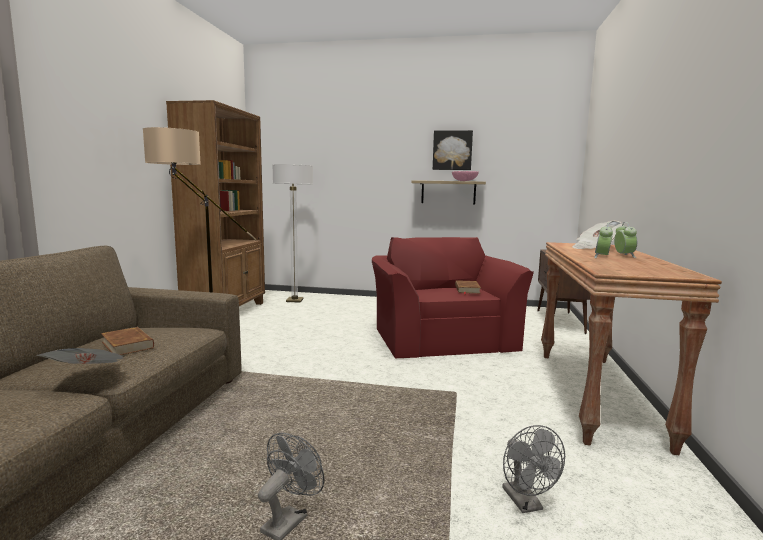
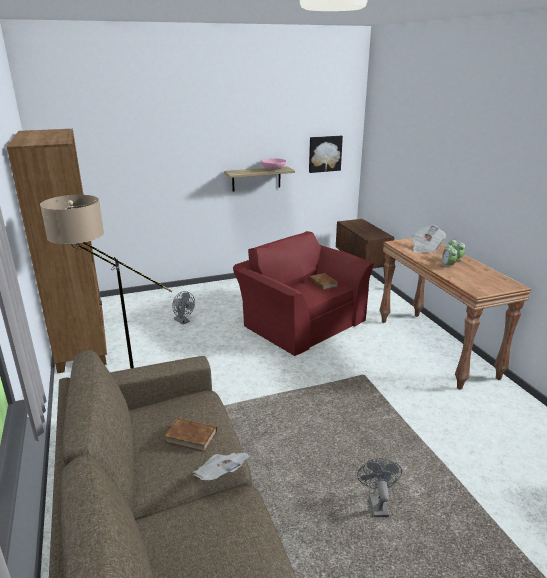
camera: 30 degrees left, 15 degrees up
(294, 300) = (128, 309): floor lamp -> none
(452, 150) = (257, 139): picture -> picture (324, 153)
(526, 504) = (466, 439): grey fan -> grey fan (183, 321)

